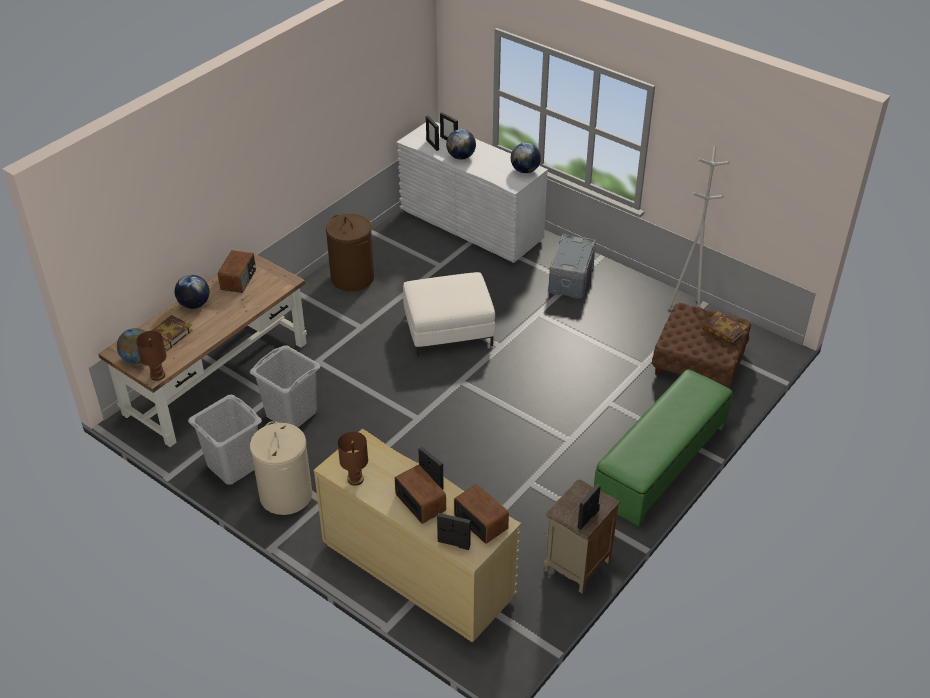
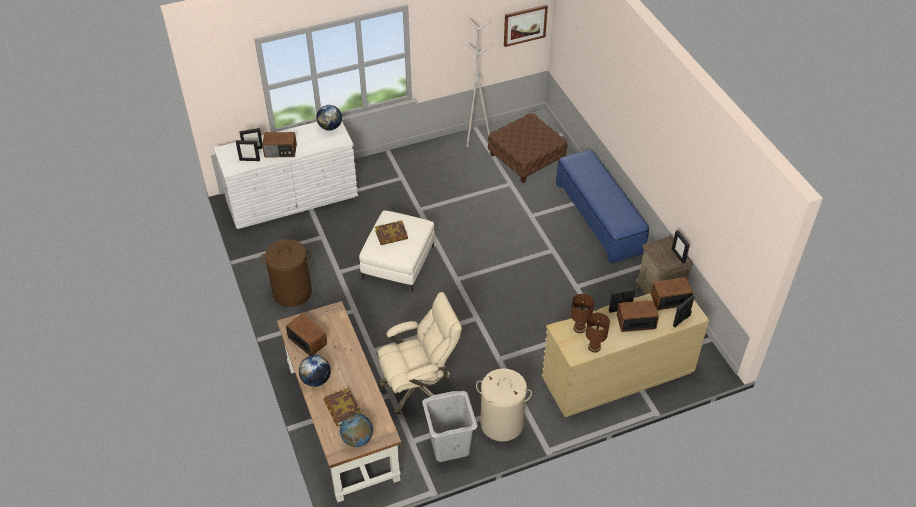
camera: 60 degrees left, 5 degrees up
(158, 375) = (388, 432): brown table lamp -> brown table lamp (579, 328)
(291, 414) = (419, 389): grey laundry basket -> beige office chair
(461, 157) = (280, 151): globe -> radio
(571, 279) = (398, 176): grey storage box -> none
(661, 462) = (599, 217): green bench -> blue bench
(724, 331) = (532, 127): book -> book (391, 235)
(793, 207) = (525, 25): none -> picture

